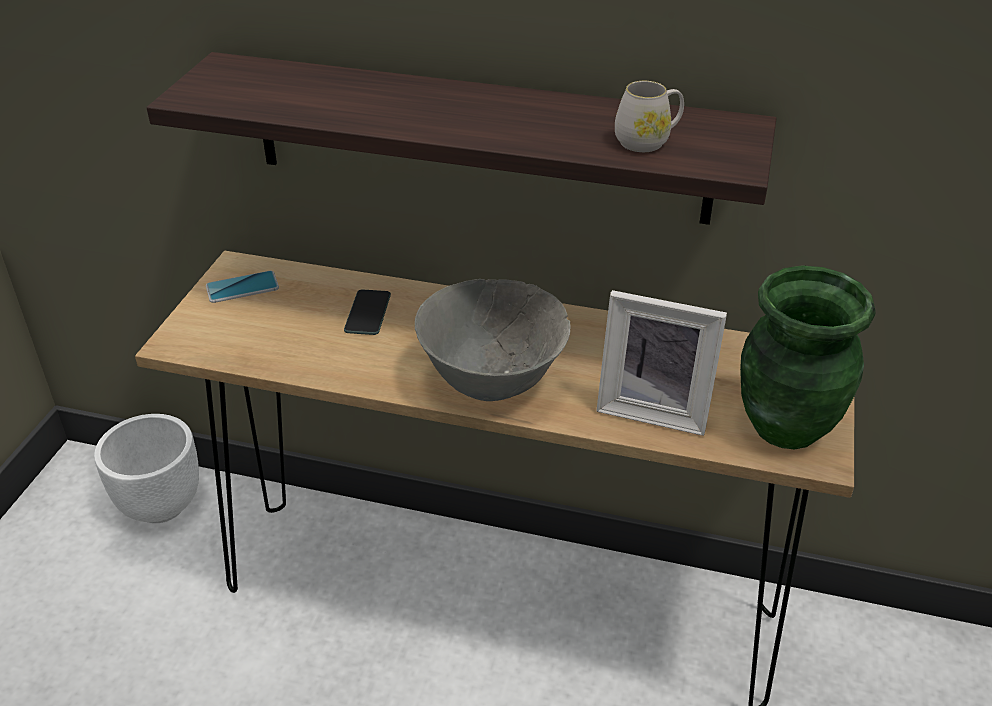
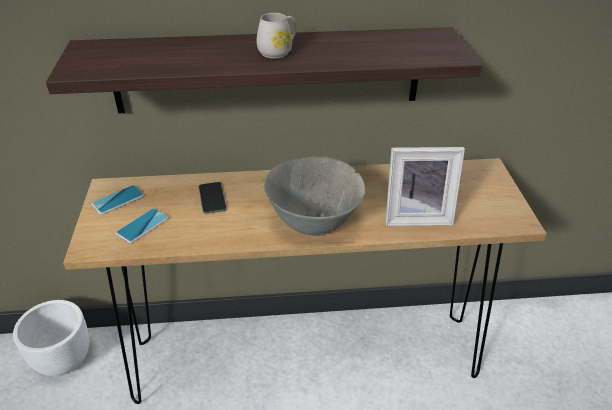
camera: 20 degrees left, 0 degrees up
(256, 330) = (142, 226): none -> phone
(648, 141) = (395, 51): white mug -> white mug (278, 51)
(785, 425) = (492, 208): green vase -> none

